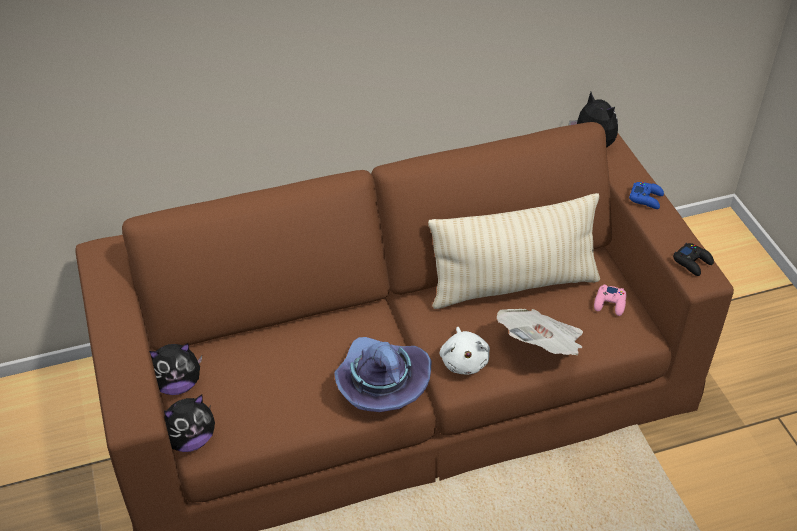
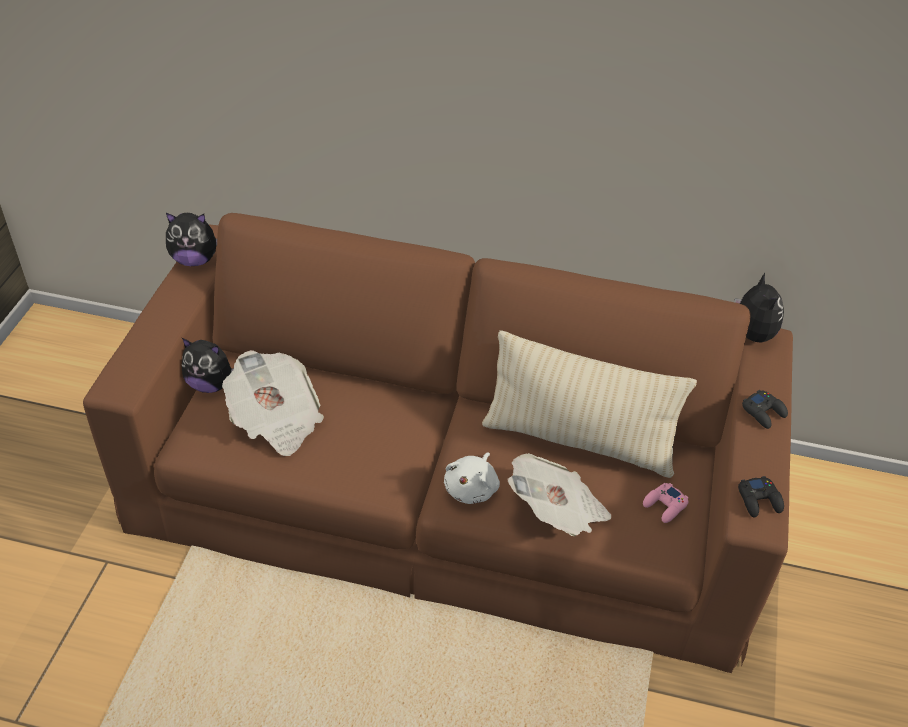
camera: 30 degrees right, 0 degrees up
(190, 440) = (182, 436): plush toy -> plush toy (195, 260)
(264, 385) = (276, 420): none -> newspaper
(380, 383) = (376, 469): purple hat -> none
(646, 198) = (764, 412): blue game controller -> black game controller

